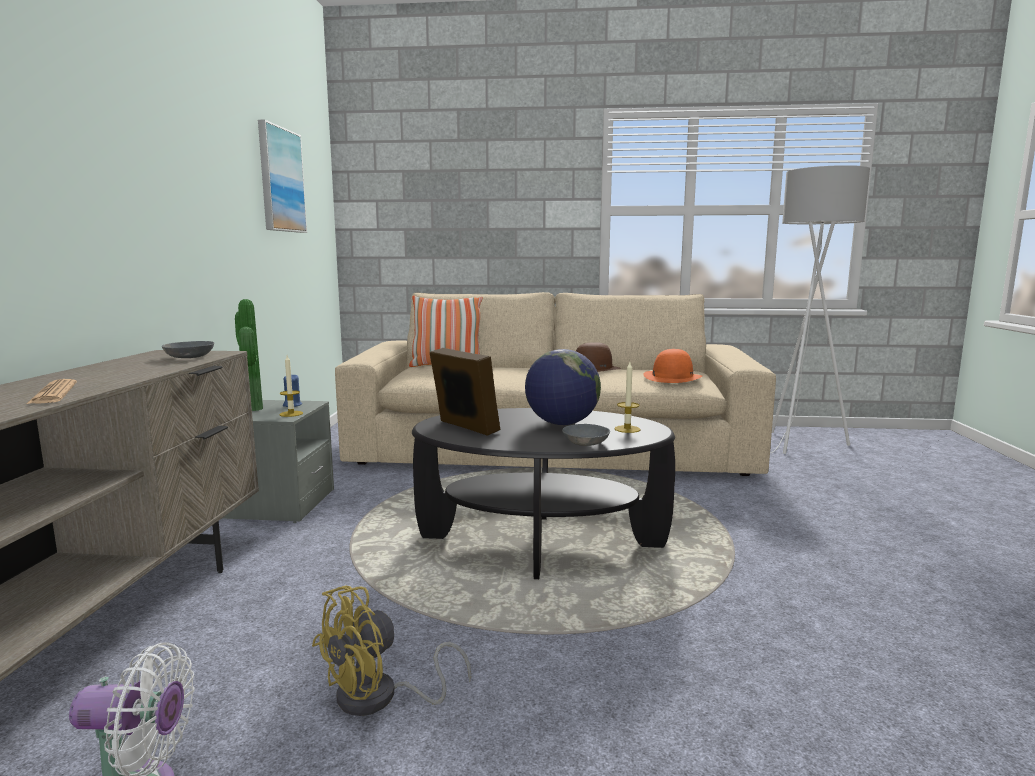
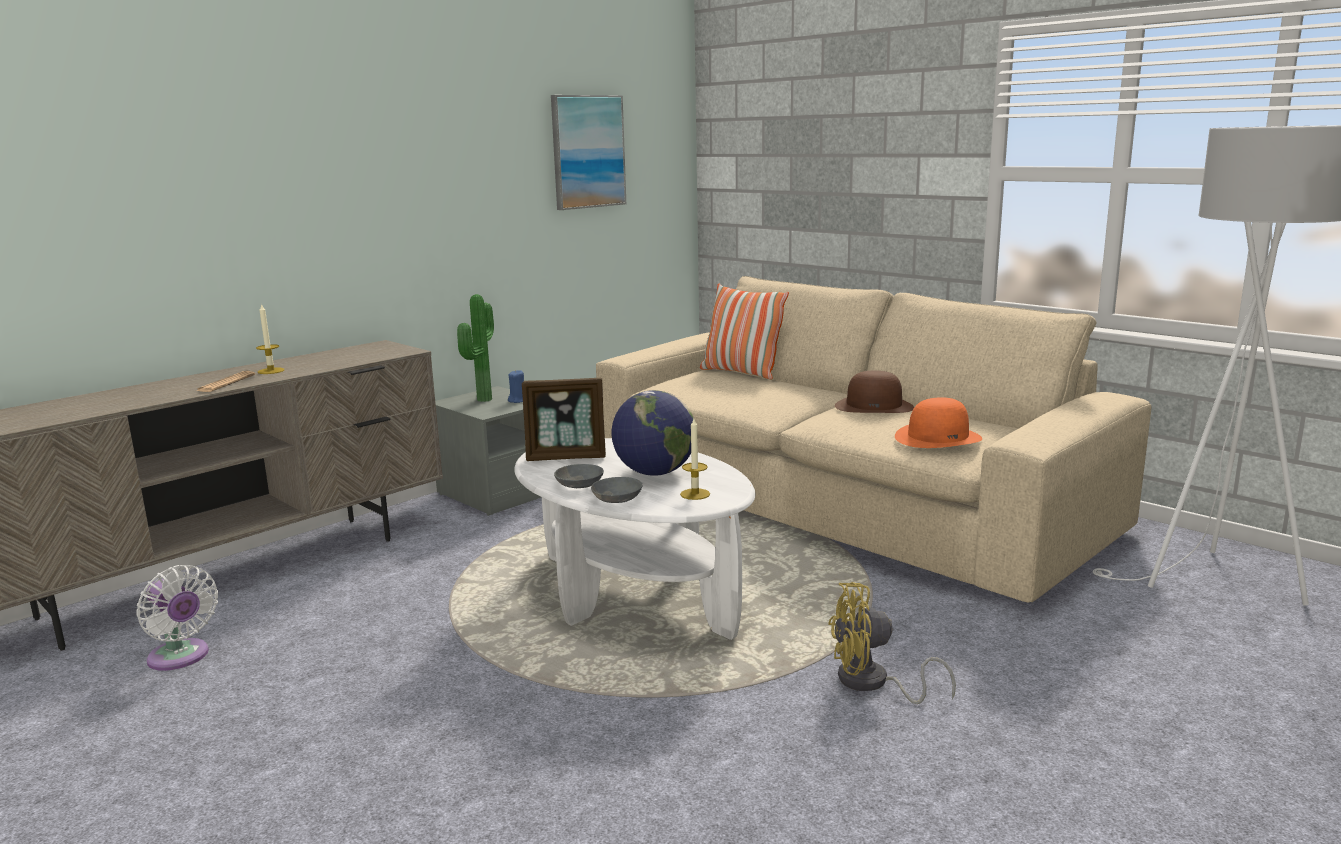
camera: 40 degrees right, 5 degrees up
(189, 357) = (377, 354): grey bowl -> grey bowl (580, 484)
(291, 414) = (497, 410): candle -> candle (271, 371)
(380, 698) = (342, 662): yellow fan -> yellow fan (872, 683)
(464, 427) = (567, 457): picture frame -> picture frame turned 90 degrees clockwise
(540, 543) = (634, 596): black coffee table -> white coffee table

